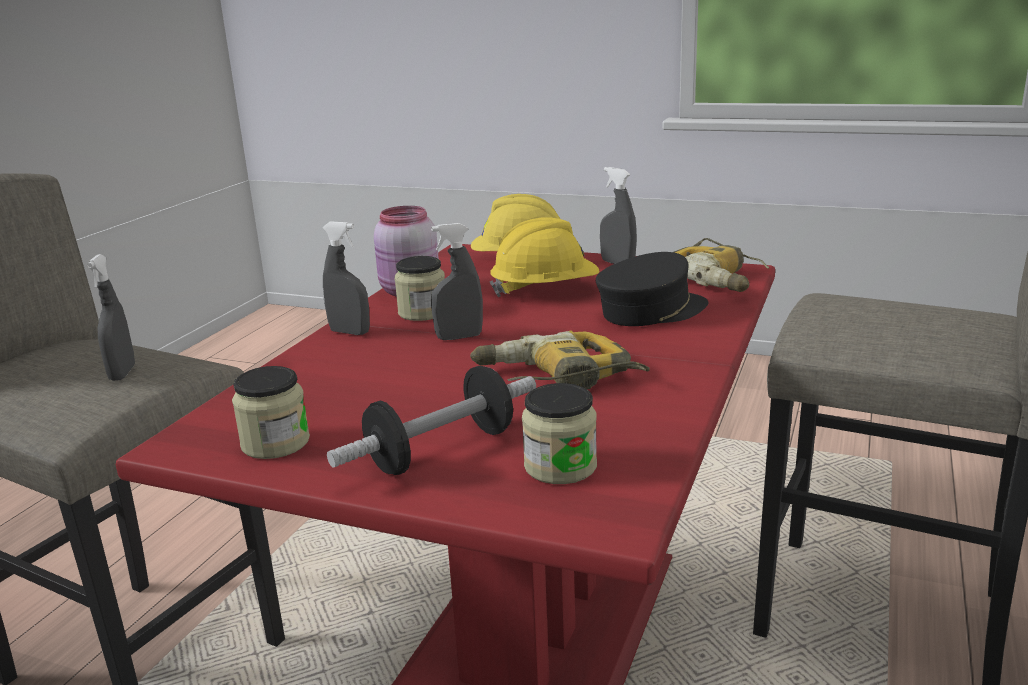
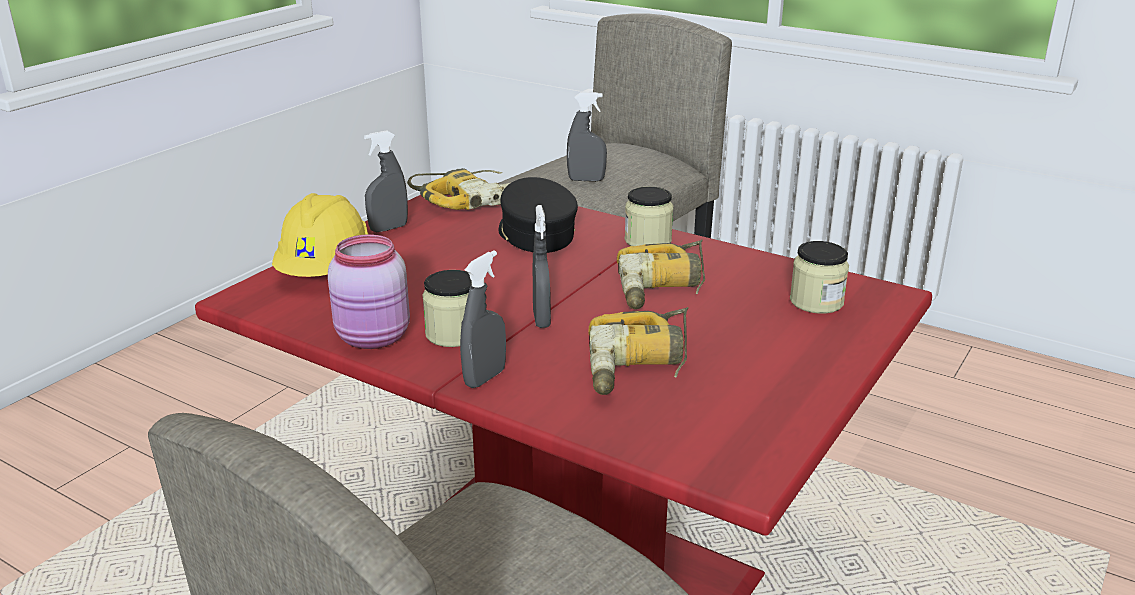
camera: 80 degrees left, 5 degrees up
(122, 373) = (514, 547): grey spray bottle -> grey spray bottle (586, 180)
(275, 443) = (755, 419): jar -> jar (648, 241)
(380, 384) = (640, 364): none -> power drill
(441, 450) = (784, 342): dumbbell -> none
(545, 291) = (441, 268): yellow hard hat -> none

